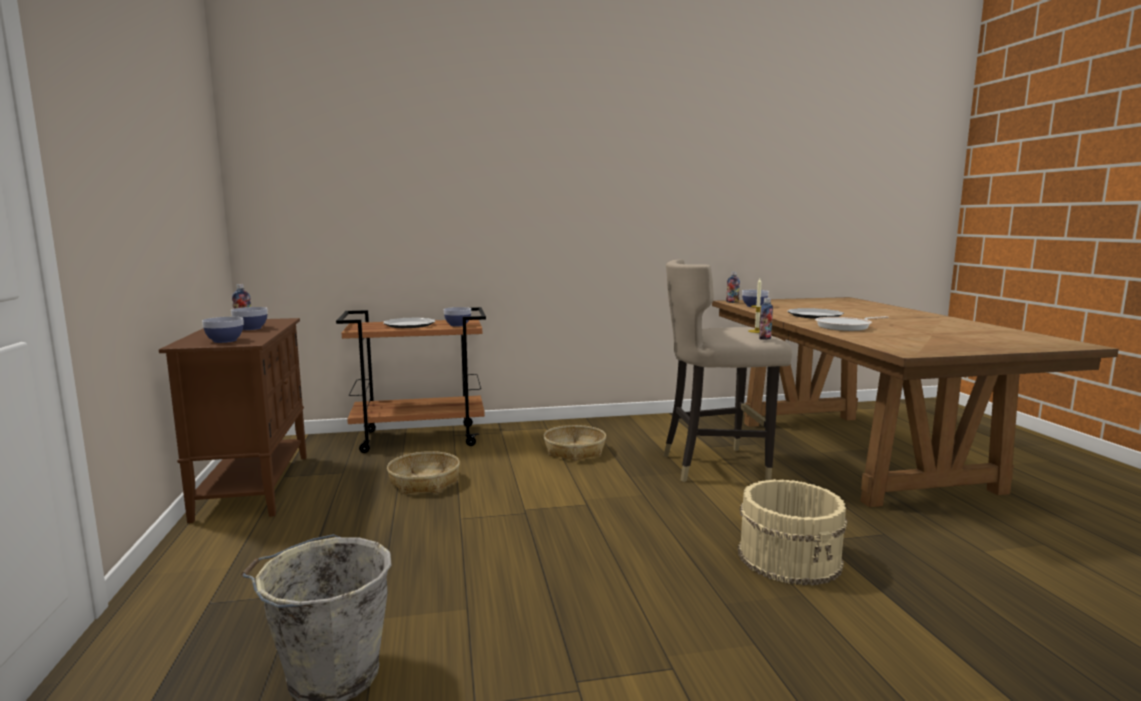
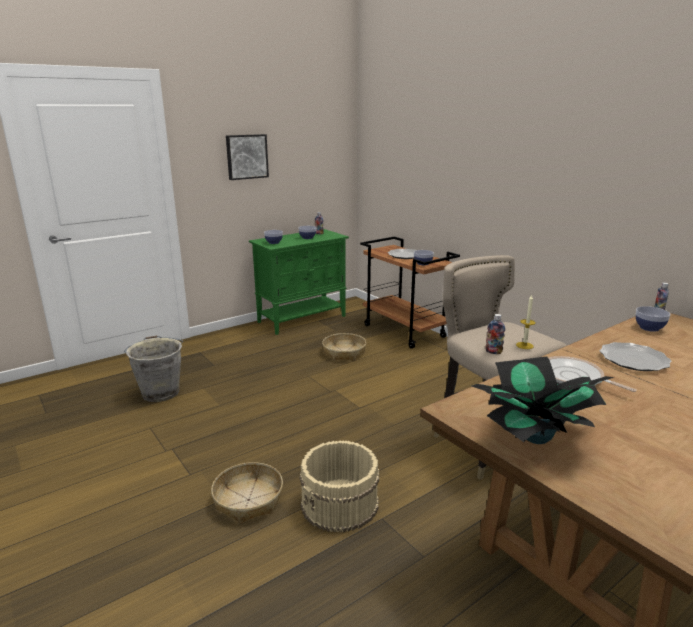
camera: 65 degrees right, 10 degrees up
(134, 172) = (246, 156): none -> picture
(254, 486) = (302, 319): brown cabinet -> green cabinet
(574, 451) = (444, 382): basket -> basket (248, 499)
(954, 345) = (534, 437): none -> potted plant

